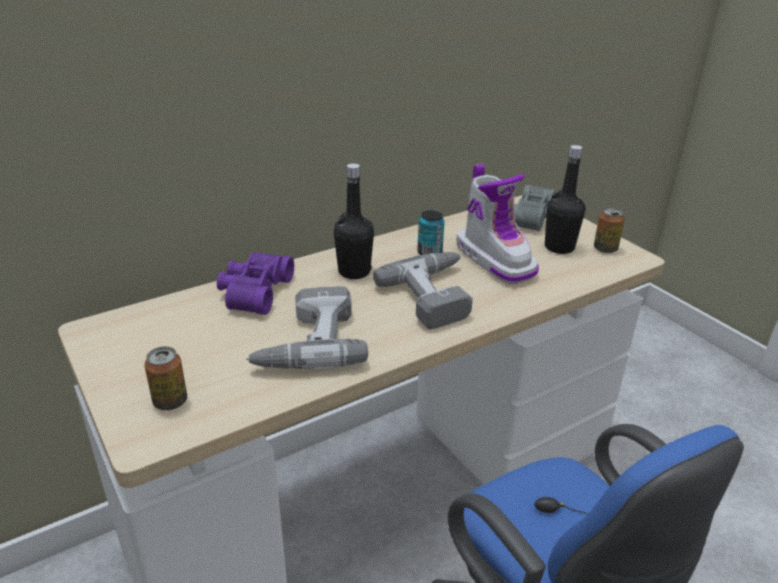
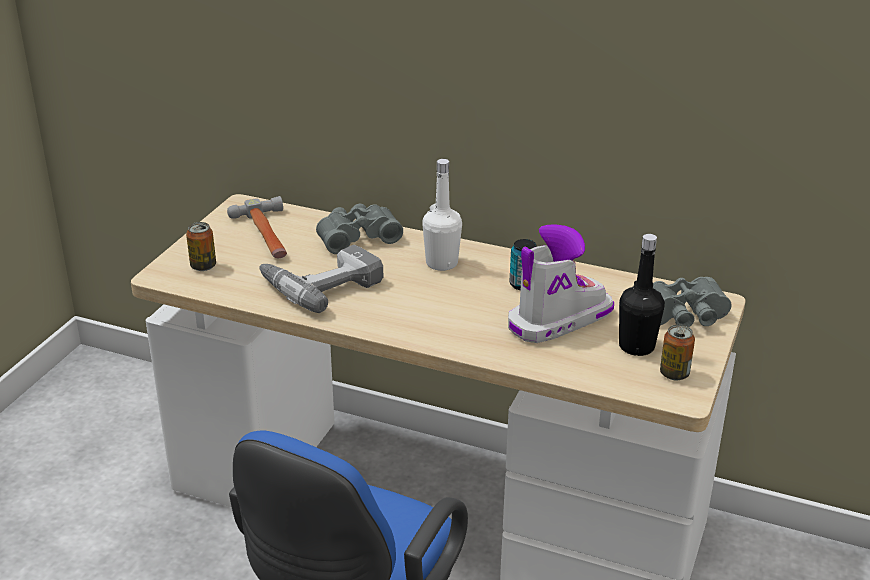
camera: 55 degrees right, 0 degrees up
(174, 338) = (267, 235): none -> hammer
(253, 292) = (357, 237): purple binoculars -> grey binoculars
(354, 272) = (441, 263): black bottle -> white bottle
(437, 295) = (456, 313): power drill -> none
(495, 260) = (558, 320): boot -> boot turned 150 degrees counterclockwise

